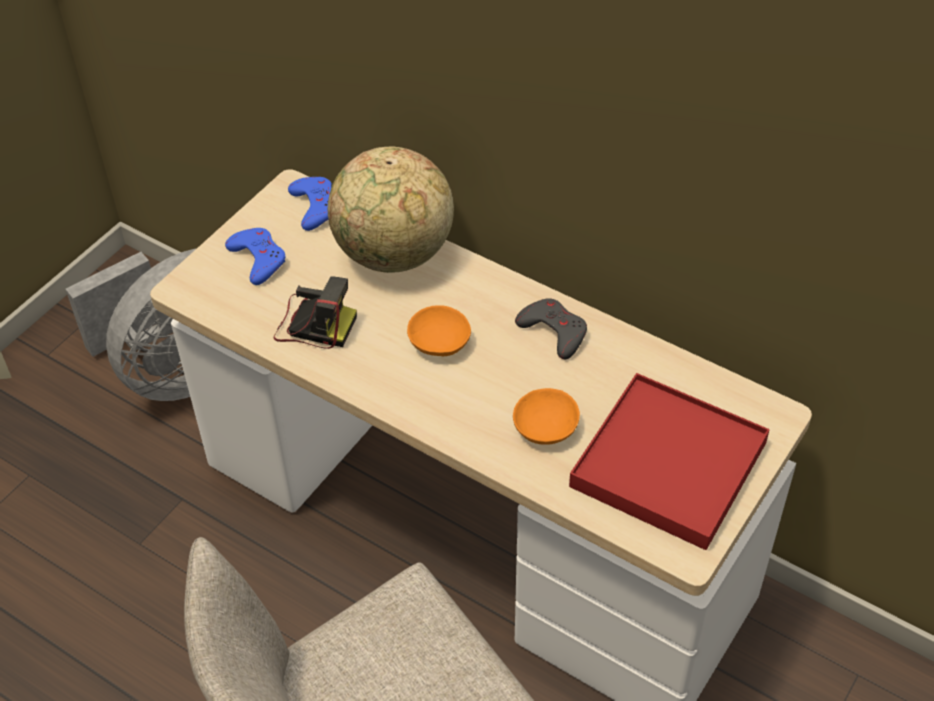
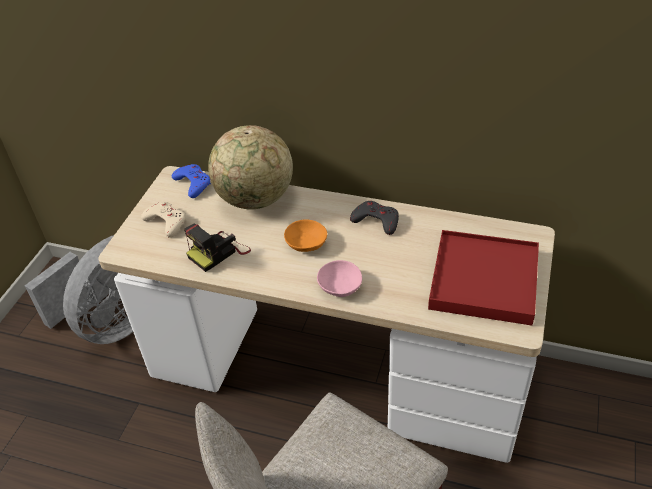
camera: 15 degrees left, 5 degrees down
(258, 259) = (166, 222): blue game controller -> beige game controller
(313, 324) = (218, 252): camera -> camera turned 135 degrees clockwise
(462, 420) = (341, 286): none -> pink bowl
(544, 425) = (395, 276): orange bowl -> none

